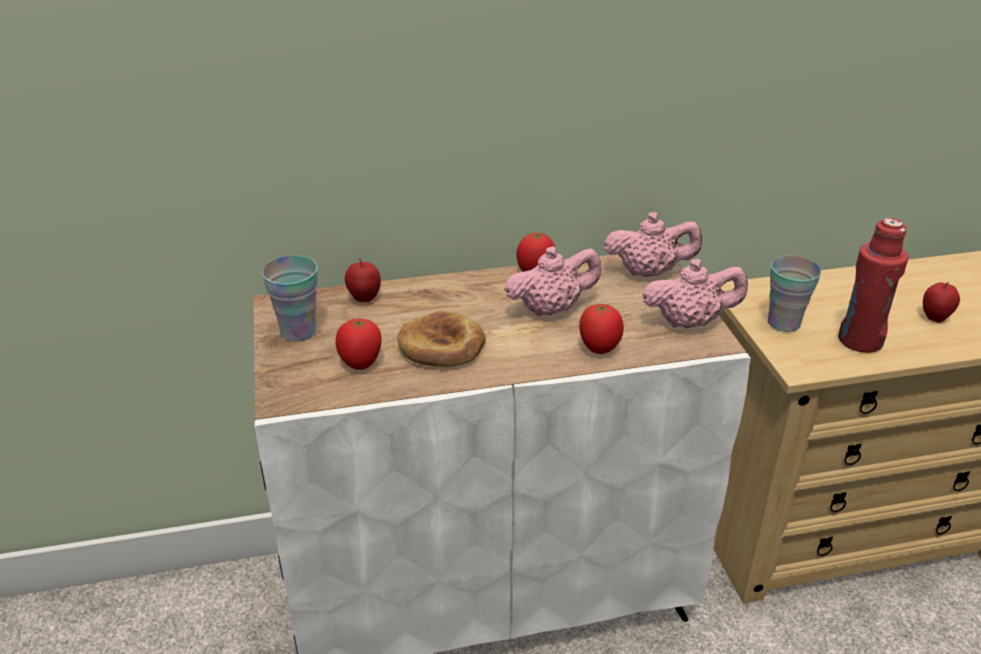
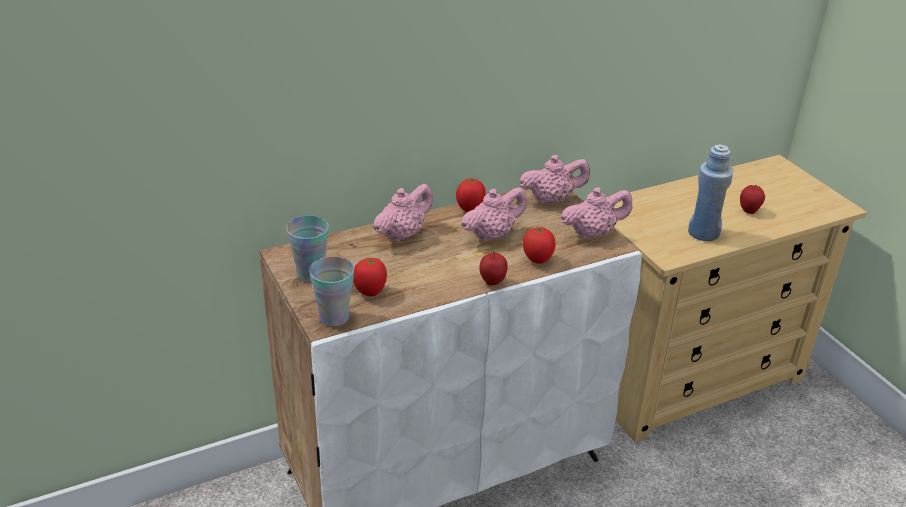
camera: 15 degrees left, 0 degrees up
(364, 299) = (349, 243): apple -> apple (492, 282)
(436, 295) = (402, 234): none -> pink teapot
(442, 346) = (424, 271): bread -> none
(783, 323) = (648, 226): cup -> cup (334, 317)
(859, 341) = (703, 233): red bottle -> blue bottle

